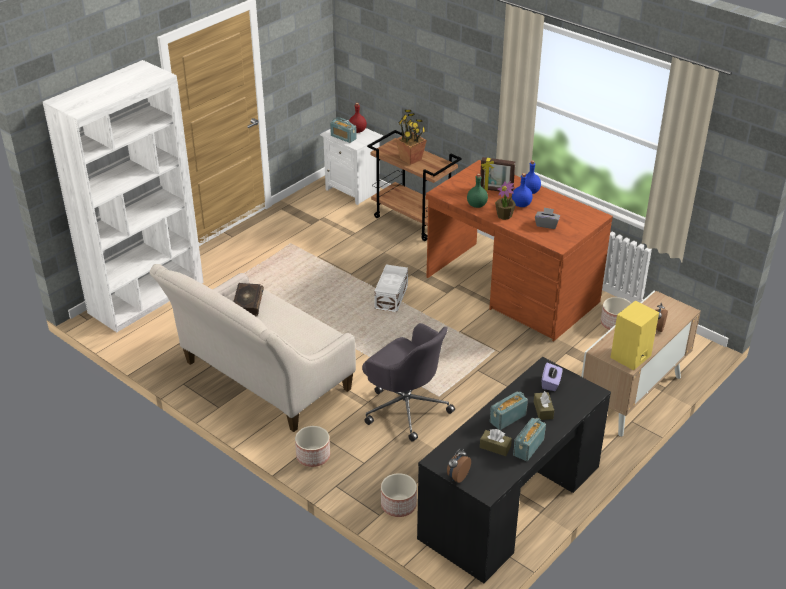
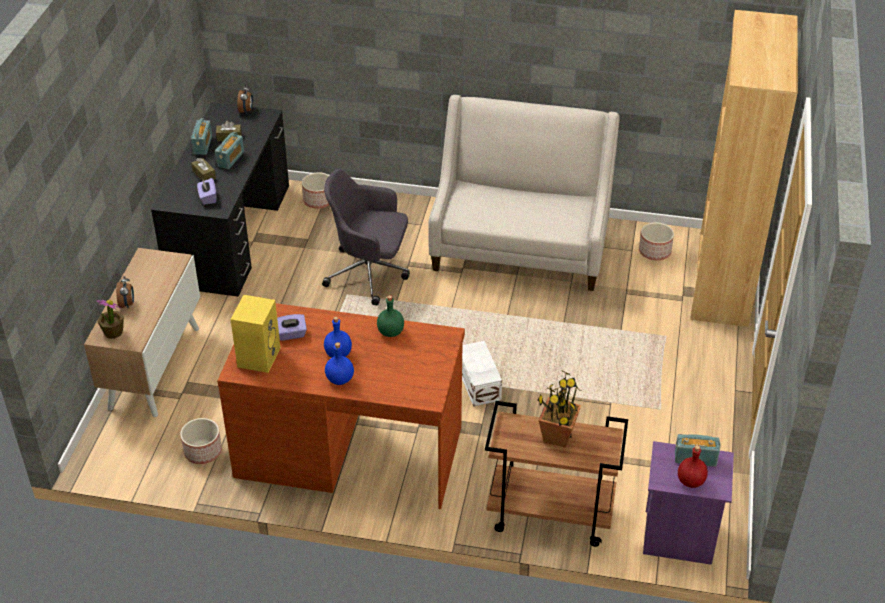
camera: 150 degrees right, 5 degrees up
(147, 297) = (721, 281): white bookcase -> brown bookcase
(247, 304) = (560, 217): book -> none
(312, 456) = (415, 208): planter -> planter (655, 251)
(353, 190) = (678, 538): white nightstand -> purple nightstand
(496, 190) = (383, 365): picture frame -> none
(504, 215) = (348, 329): potted plant -> potted plant (113, 332)
(546, 224) = (291, 334): grey tissue box -> purple tissue box
(630, 357) = (145, 263): yellow speaker -> yellow speaker (258, 356)

